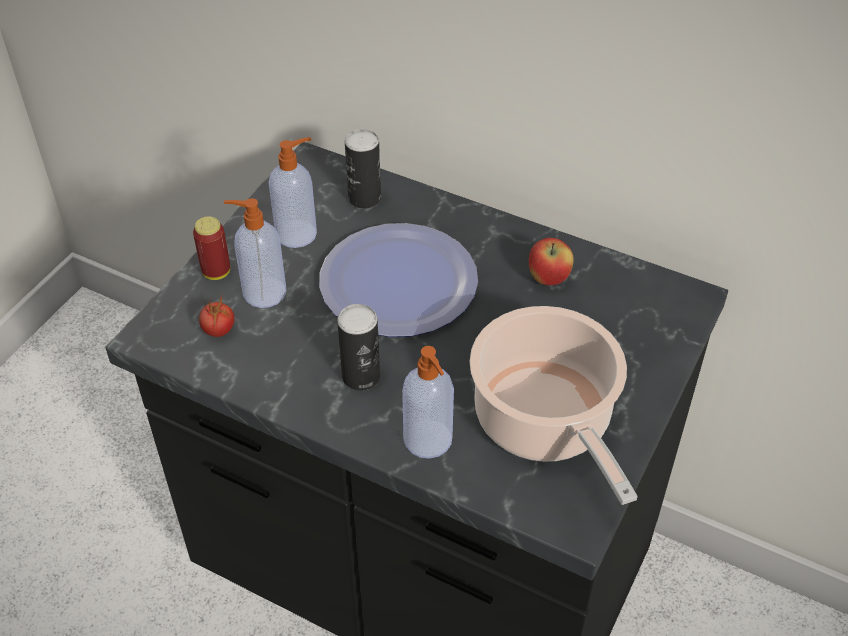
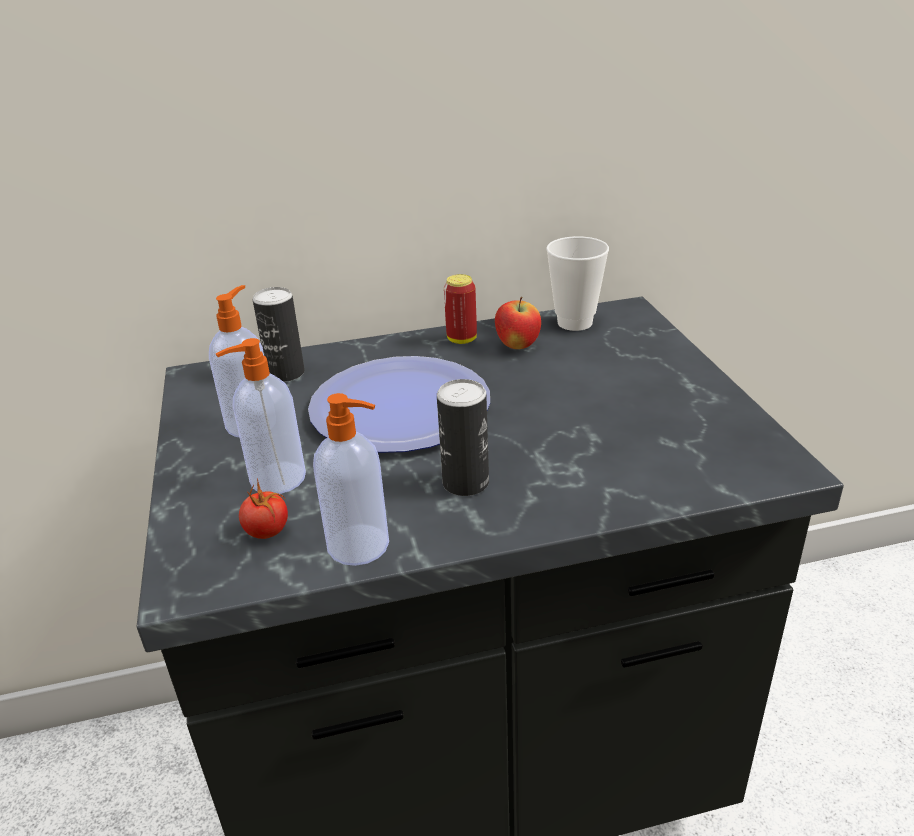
camera: 40 degrees left, 15 degrees down
(216, 272) = (200, 491): can -> can (461, 339)
(428, 441) = (594, 489): soap dispenser -> soap dispenser (360, 546)
(546, 423) = (660, 423): cooking pot -> none
(626, 283) = (575, 323): none -> cup

